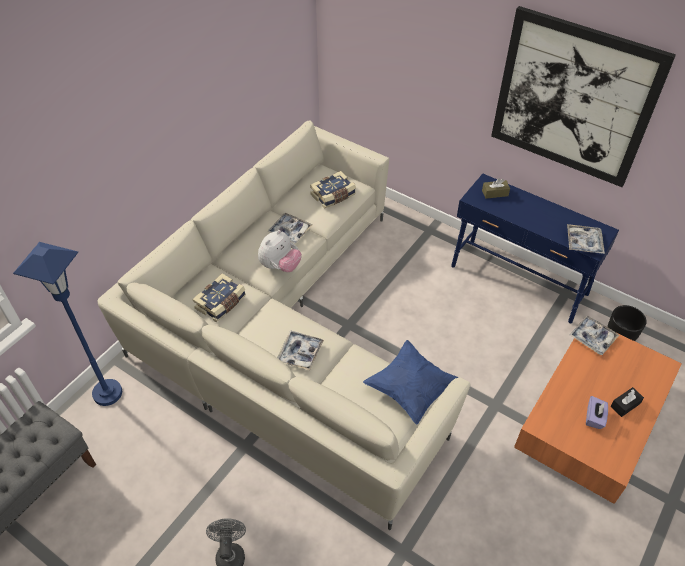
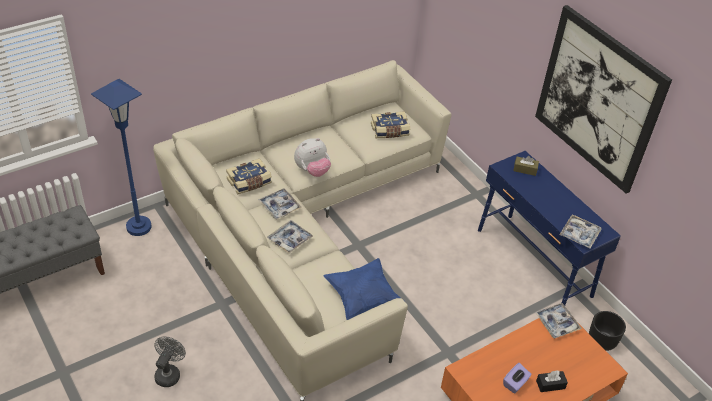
camera: 20 degrees right, 5 degrees down
(290, 231) = (336, 147): tray -> tray (279, 207)

